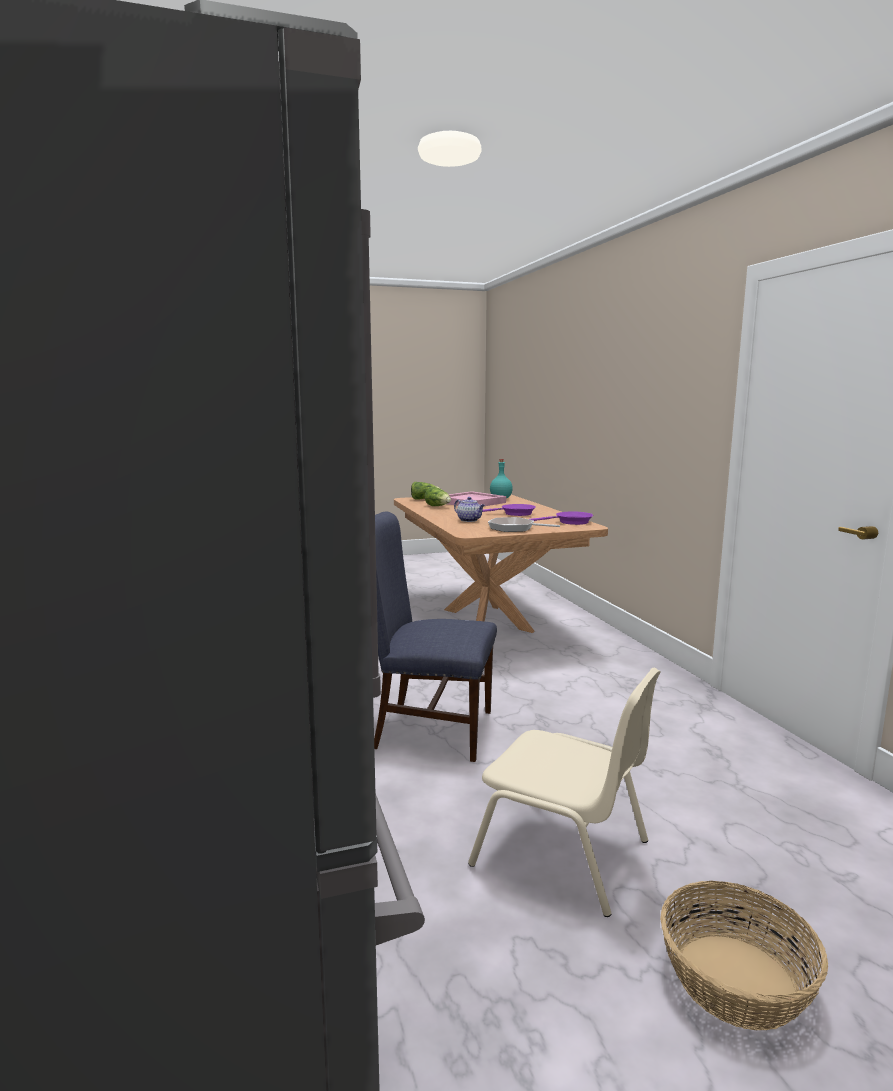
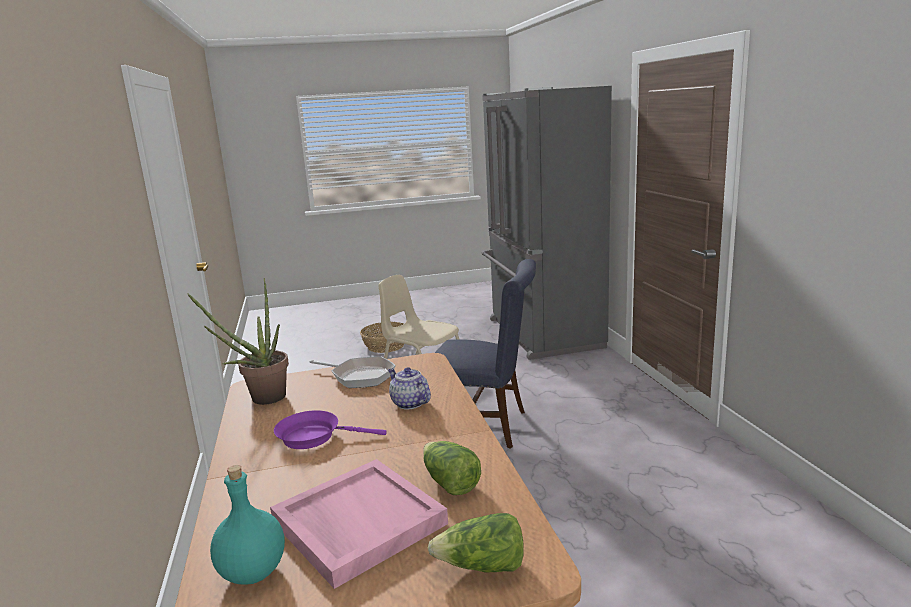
camera: 175 degrees left, 5 degrees up
(570, 522) = (261, 399): purple frying pan -> potted plant

